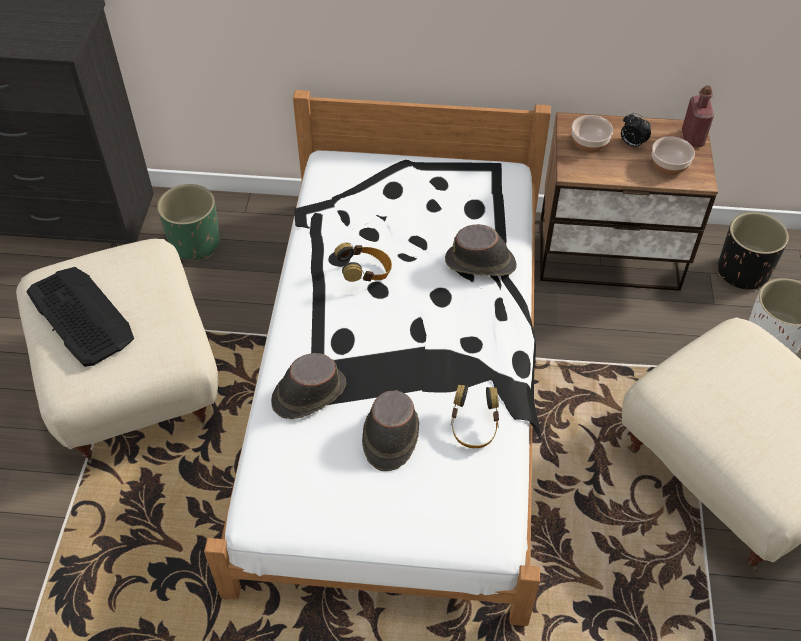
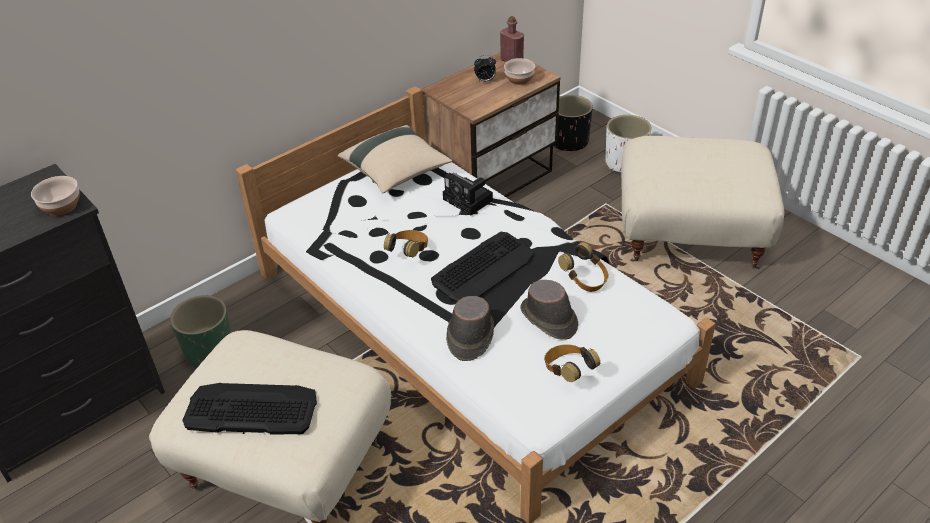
camera: 45 degrees left, 10 degrees down
(337, 499) = (568, 371): none -> headphones
(402, 340) = (483, 268): none -> keyboard
(461, 185) = (396, 172): none -> beige pillow
(481, 263) = (469, 200): brown hat -> camera
(590, 143) = (462, 93): bowl -> bowl (62, 205)

